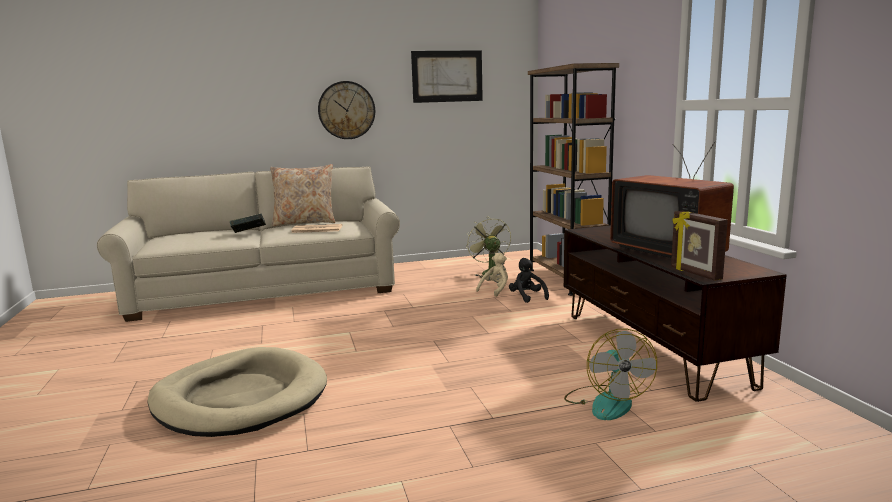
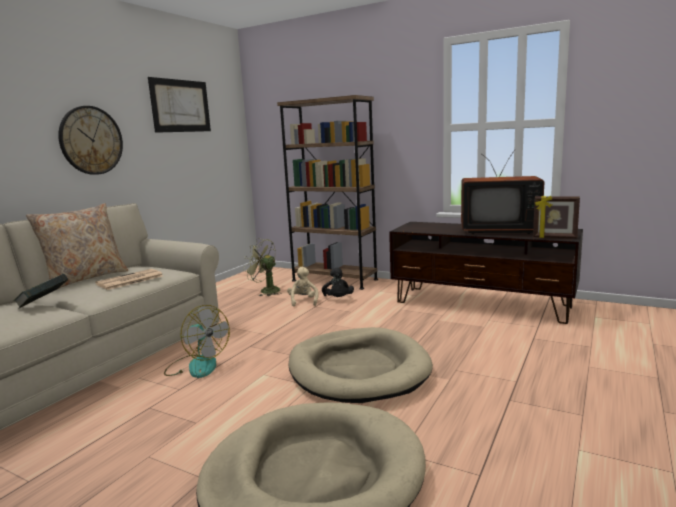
camera: 45 degrees left, 0 degrees up
(406, 354) = (358, 369): none -> beige dog bed
(527, 297) = (338, 299): black plush toy -> black plush toy turned 120 degrees counterclockwise
(606, 402) = (538, 343): fan -> fan (197, 365)

